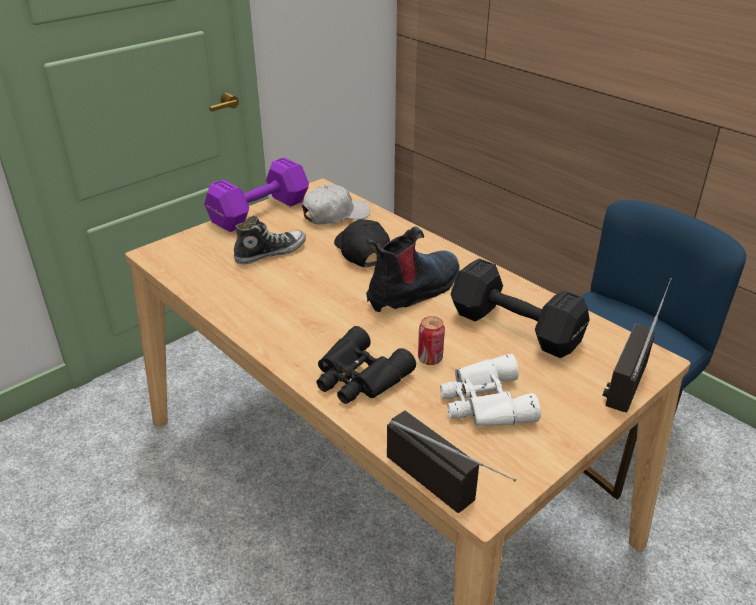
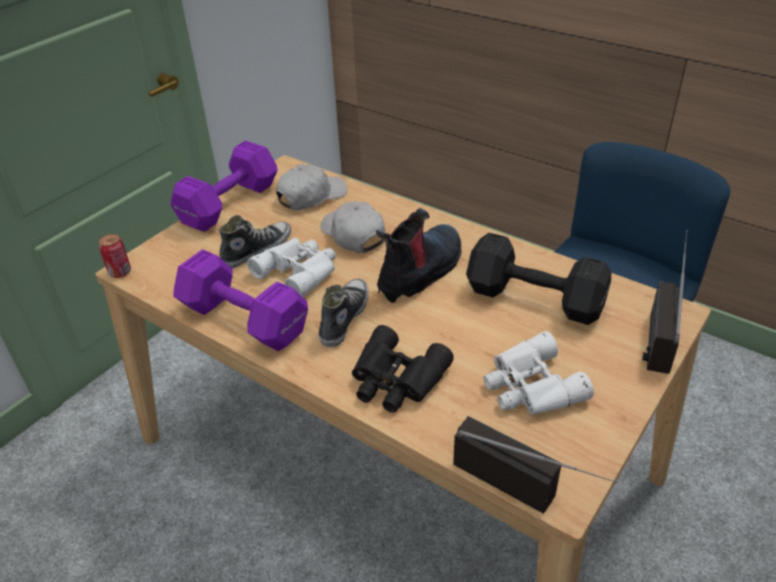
camera: 10 degrees left, 5 degrees up
(240, 309) = (245, 321): none -> purple dumbbell
(302, 274) = (299, 271): none -> white binoculars
(329, 319) = (343, 318): none -> shoe
(362, 251) = (353, 235): black cap -> white cap
(430, 359) = (461, 347): can -> can (120, 272)

